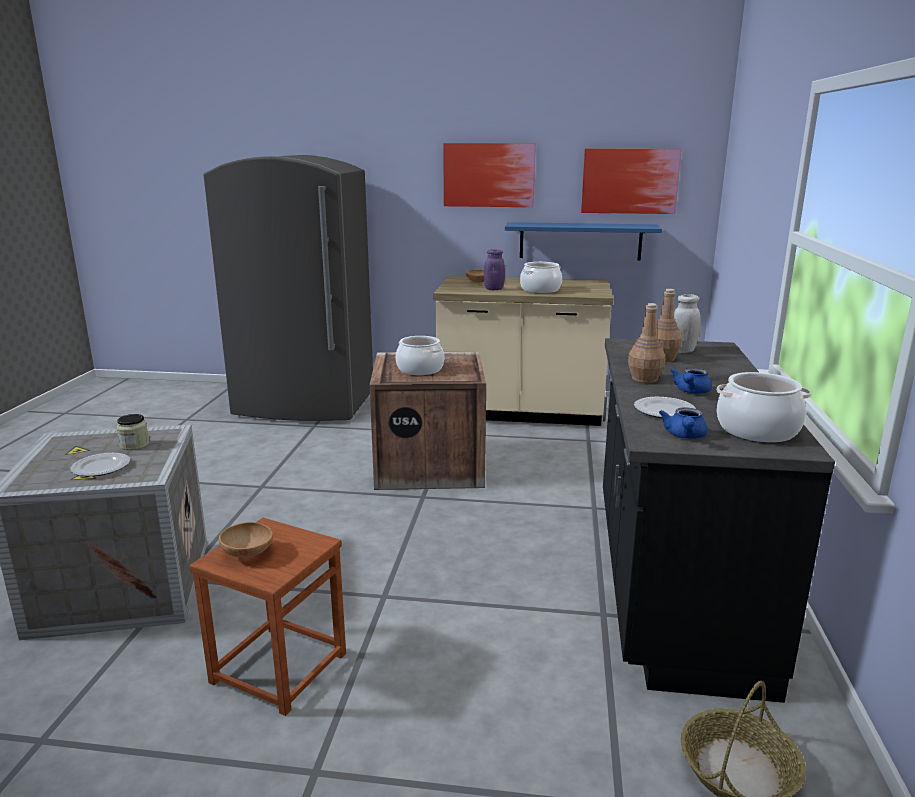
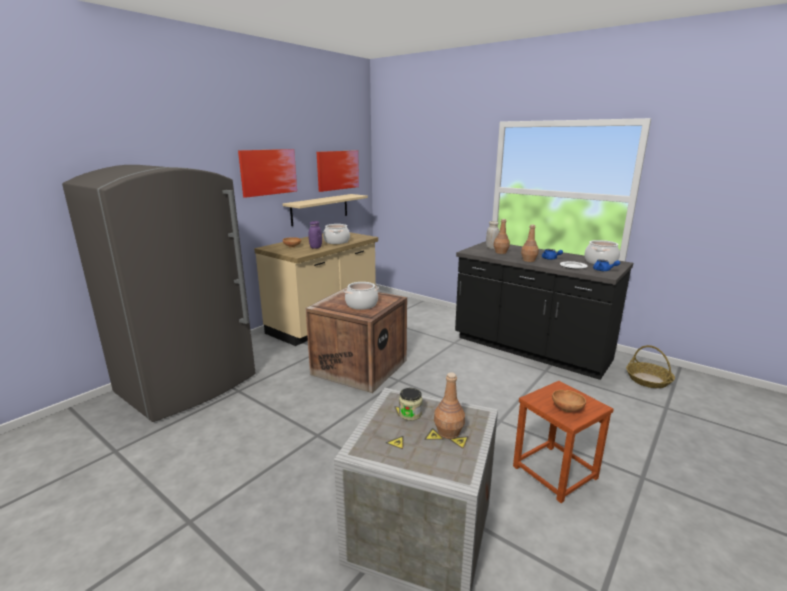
camera: 60 degrees left, 0 degrees up
(100, 467) = (448, 432): plate -> brown bottle
(580, 241) = (320, 209): blue shelf -> beige shelf

